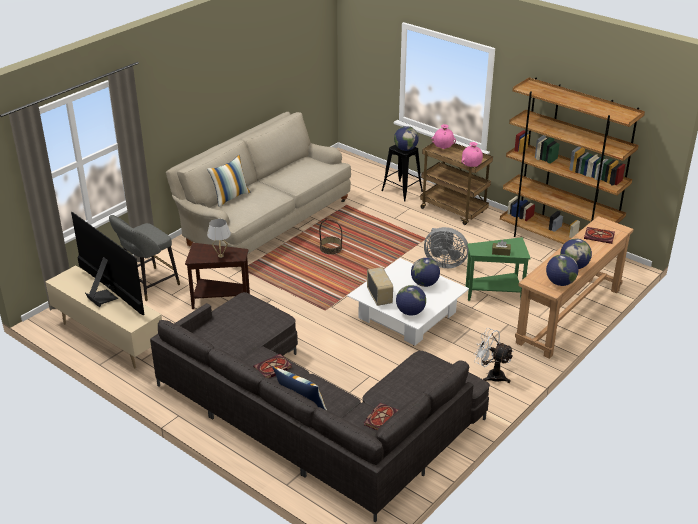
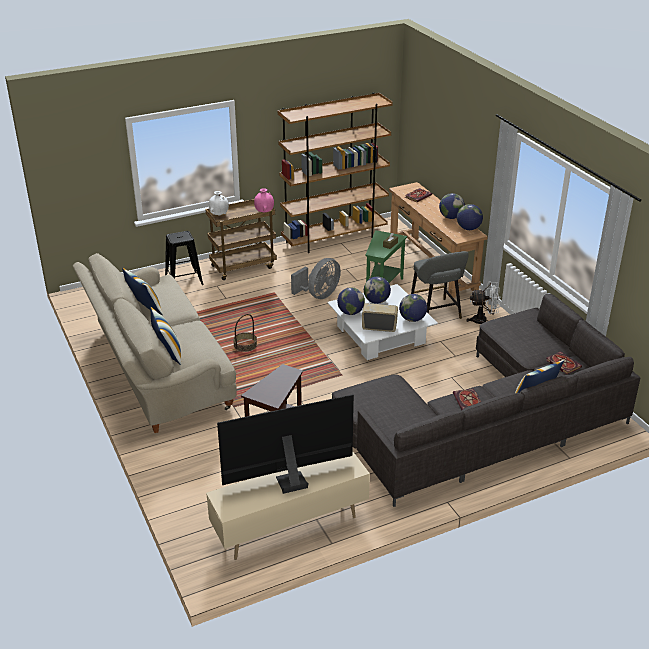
camera: 65 degrees left, 0 degrees up
(148, 285) = (210, 478): grey stool -> grey stool (436, 314)
(220, 256) = (282, 383): white table lamp -> none
(285, 169) = (144, 308): none -> pillow
(405, 149) = (184, 236): globe -> globe (350, 312)
(443, 148) = (219, 215): pink vase -> white vase
(491, 375) = (483, 321): white fan -> white fan turned 150 degrees counterclockwise

